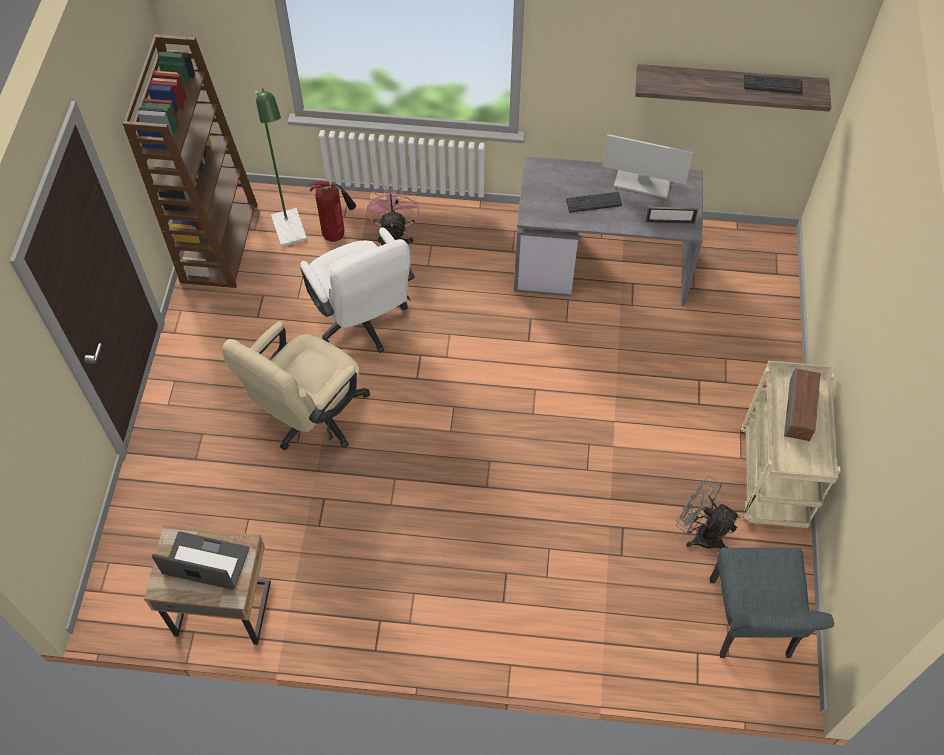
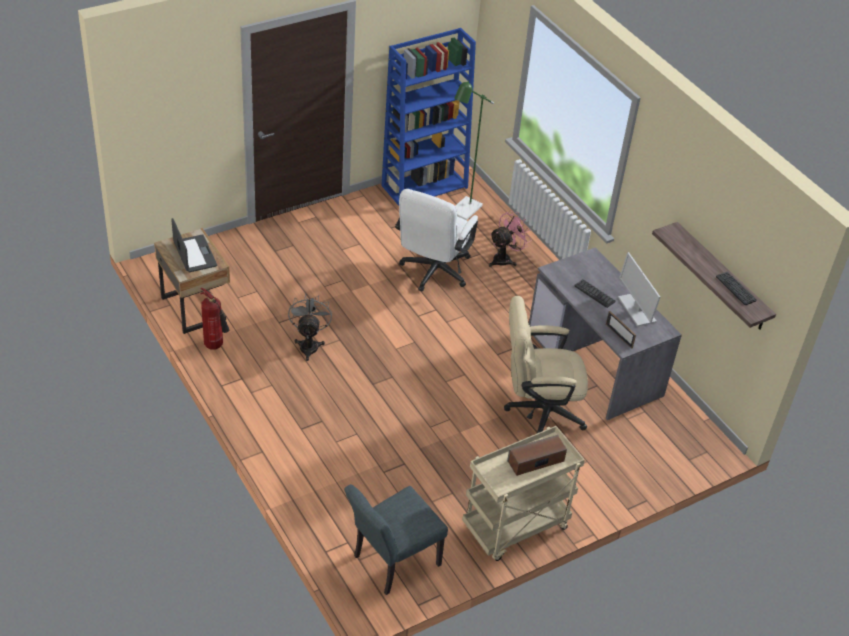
camera: 50 degrees right, 15 degrees down
(218, 242) = (425, 186): brown bookcase -> blue bookcase
(310, 418) = (345, 283): beige office chair -> beige office chair (538, 410)
(336, 234) = (483, 231): fire extinguisher -> fire extinguisher (215, 346)
(700, 533) = (437, 506): grey fan -> grey fan (309, 344)

